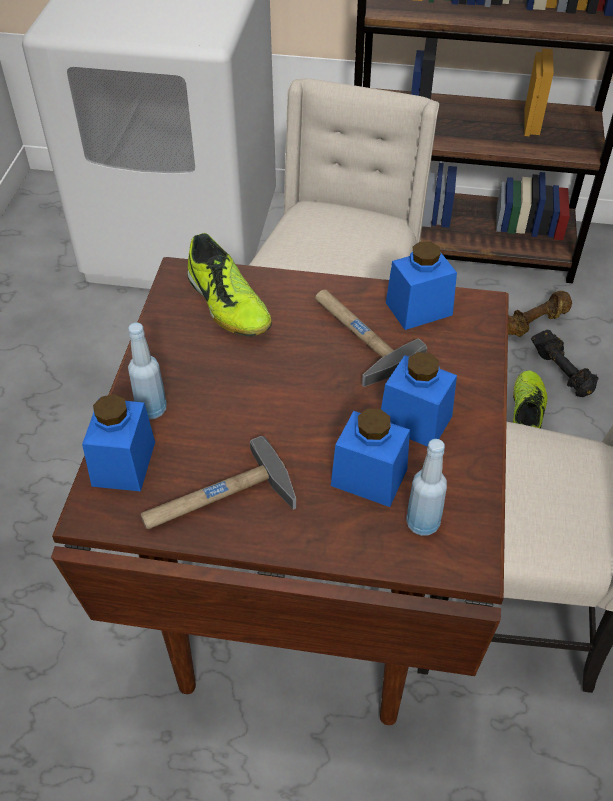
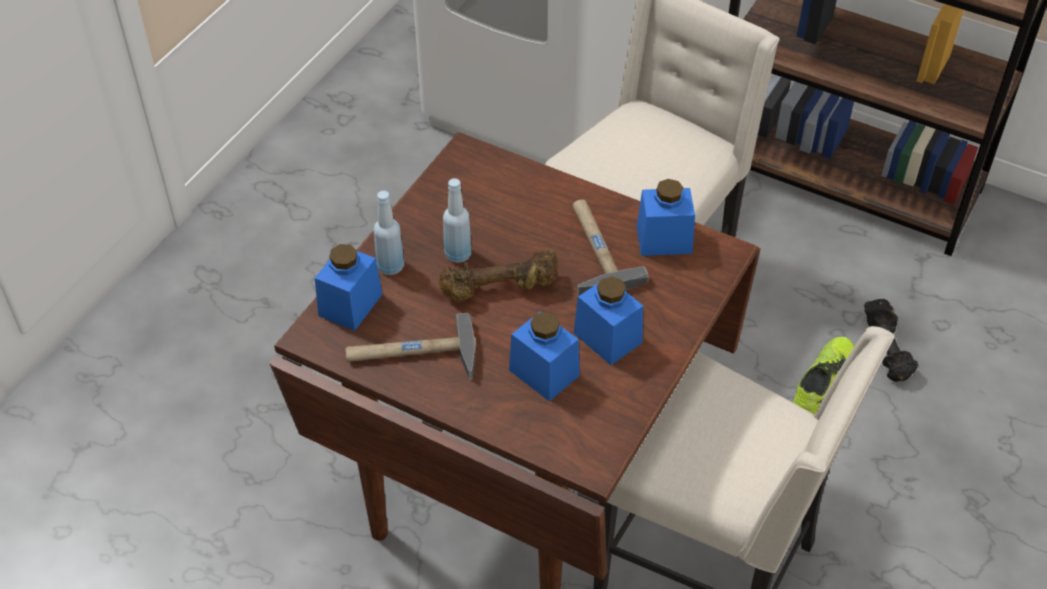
camera: 20 degrees right, 0 degrees up
(227, 304) = (494, 191): shoe -> none
(422, 523) = (569, 422): blue bottle -> blue bottle (458, 254)
(535, 323) = (884, 289): brown dumbbell -> brown dumbbell (500, 289)

